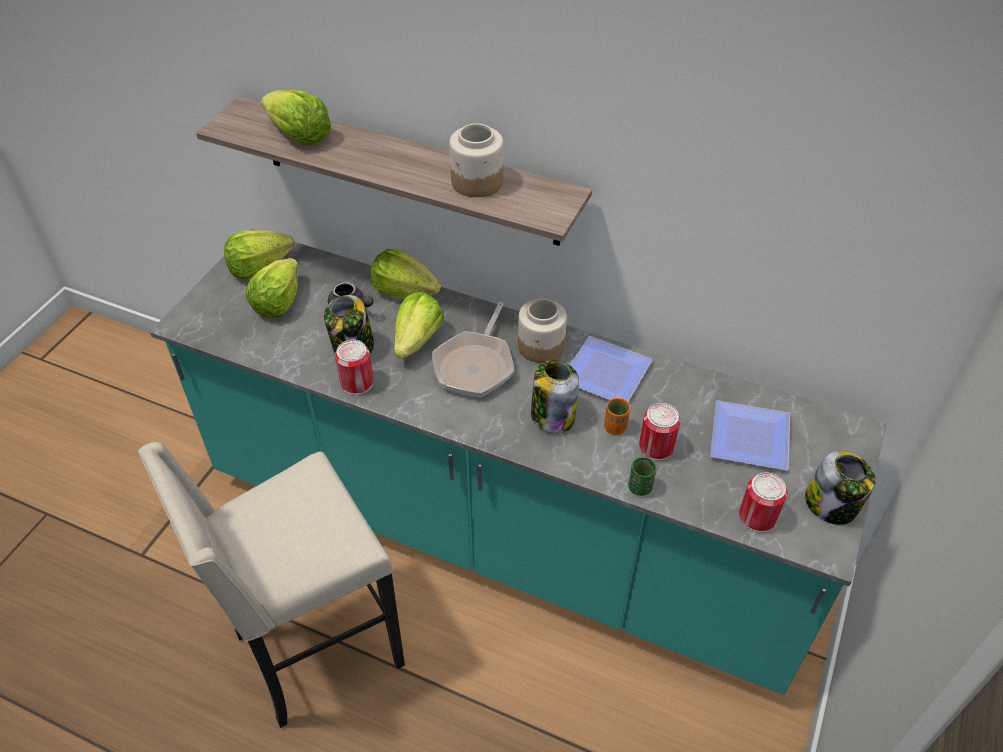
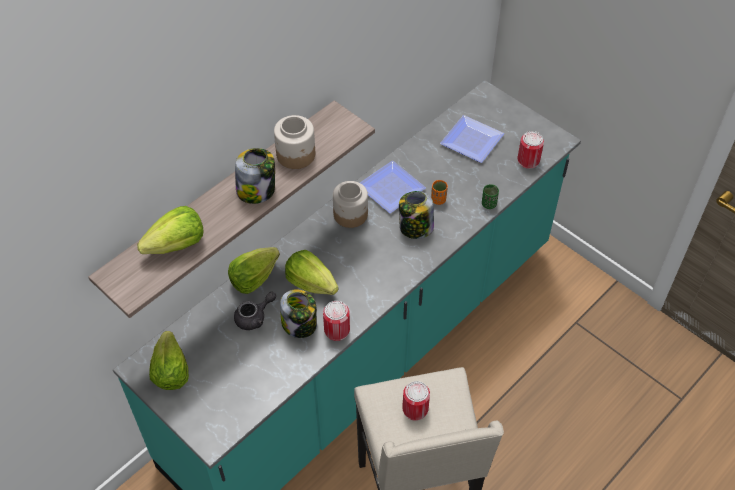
camera: 70 degrees left, 5 degrees up
(278, 302) = (223, 365): lettuce -> none
(476, 365) = (351, 255): frying pan -> none
(656, 447) = (461, 185): can -> can (415, 409)
(831, 505) = (531, 126): jar -> jar (257, 190)

